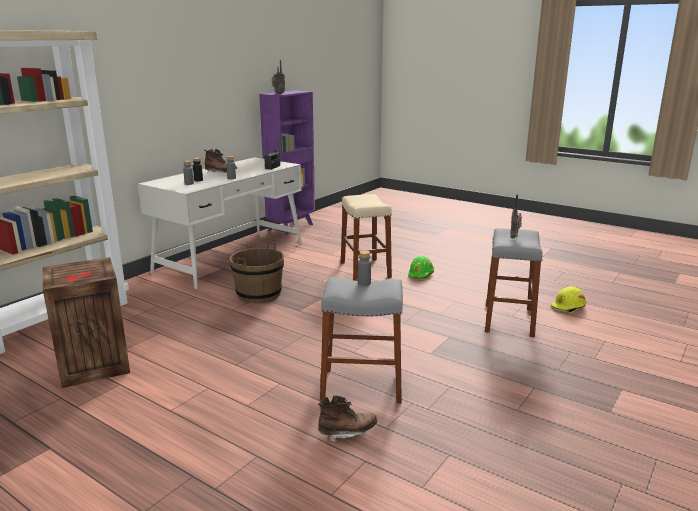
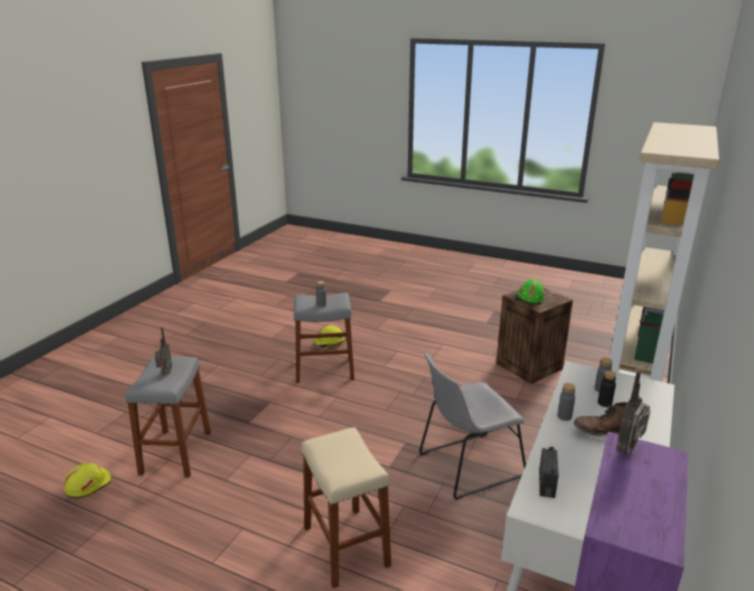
camera: 170 degrees right, 5 degrees up
(259, 294) = (467, 466): brown bucket -> grey chair
(347, 432) = (329, 343): brown boot -> yellow hard hat
(421, 274) = (258, 543): green hard hat -> green hard hat (529, 297)

